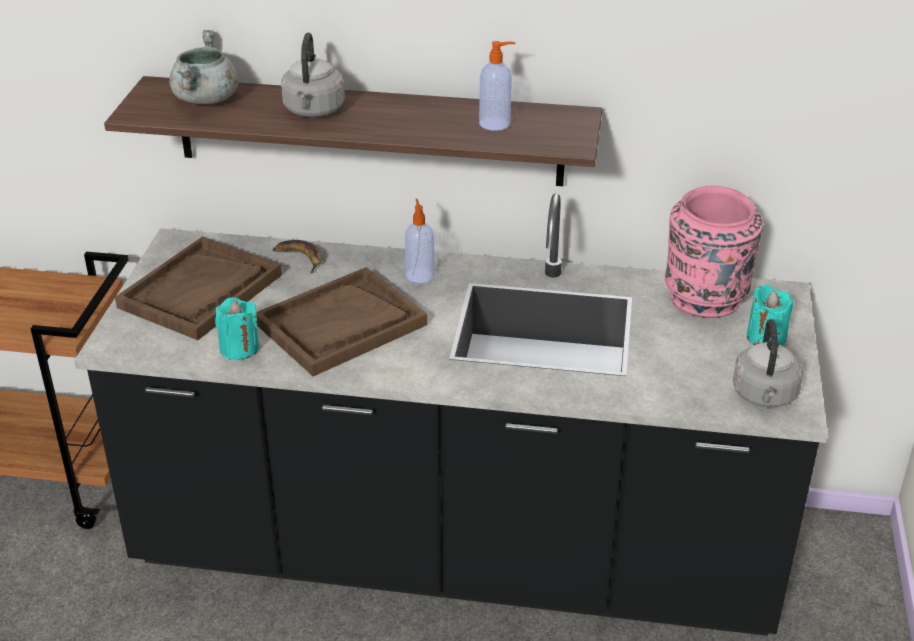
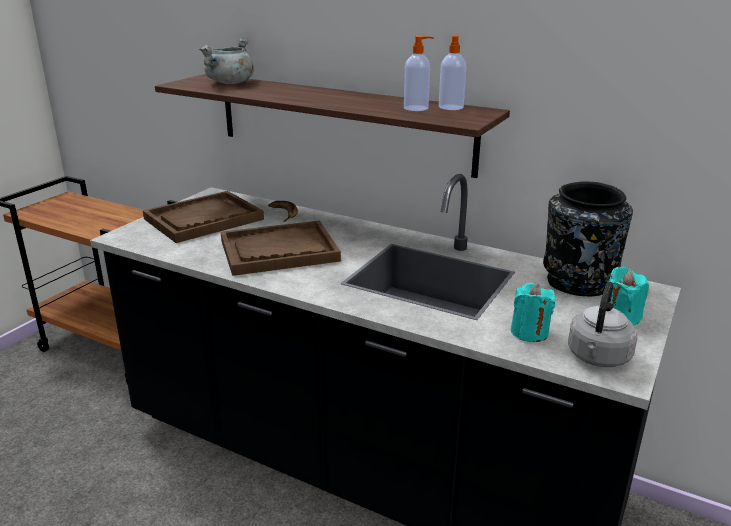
camera: 20 degrees right, 10 degrees down
(239, 348) = (198, 252): turquoise candle -> turquoise candle (529, 332)
(313, 111) = (292, 93): grey kettle -> none
(420, 274) = (358, 233): soap dispenser -> soap dispenser (451, 107)
(705, 300) = (578, 283): pink vase -> black vase

